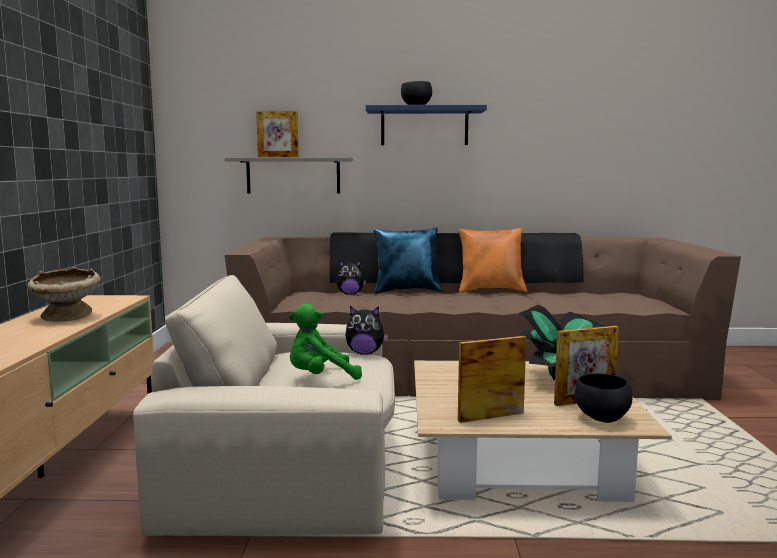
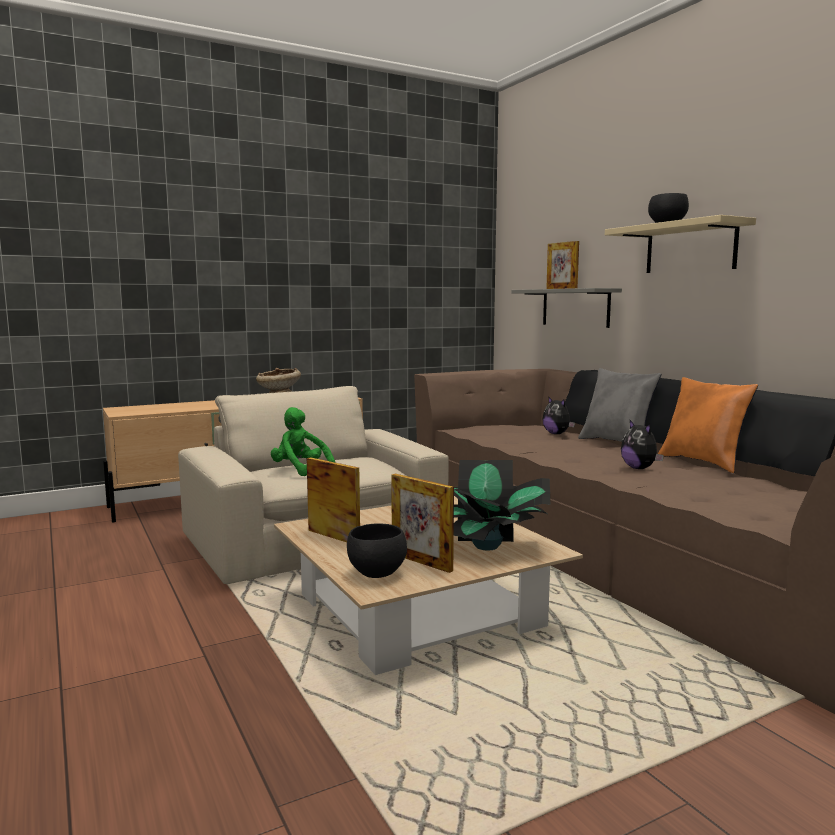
camera: 60 degrees right, 0 degrees up
(365, 353) = (384, 469): plush toy -> plush toy (639, 468)
(407, 291) = (617, 443): blue pillow -> grey pillow
(424, 126) = (690, 248): blue shelf -> beige shelf

